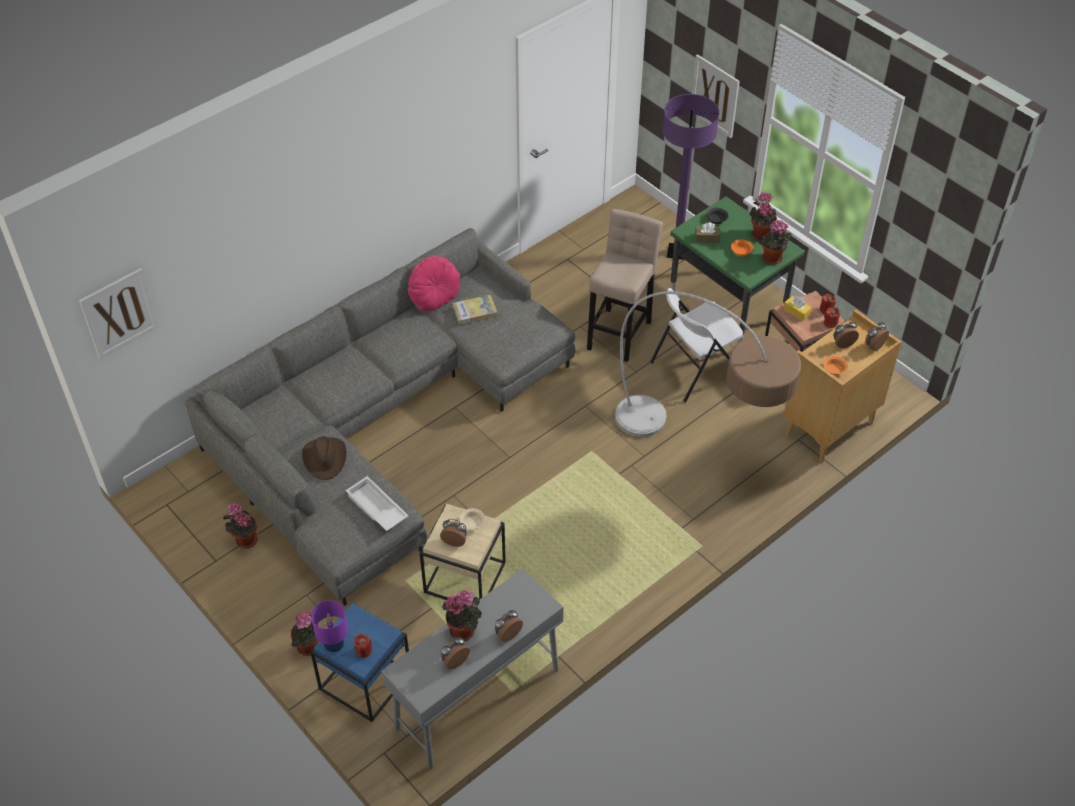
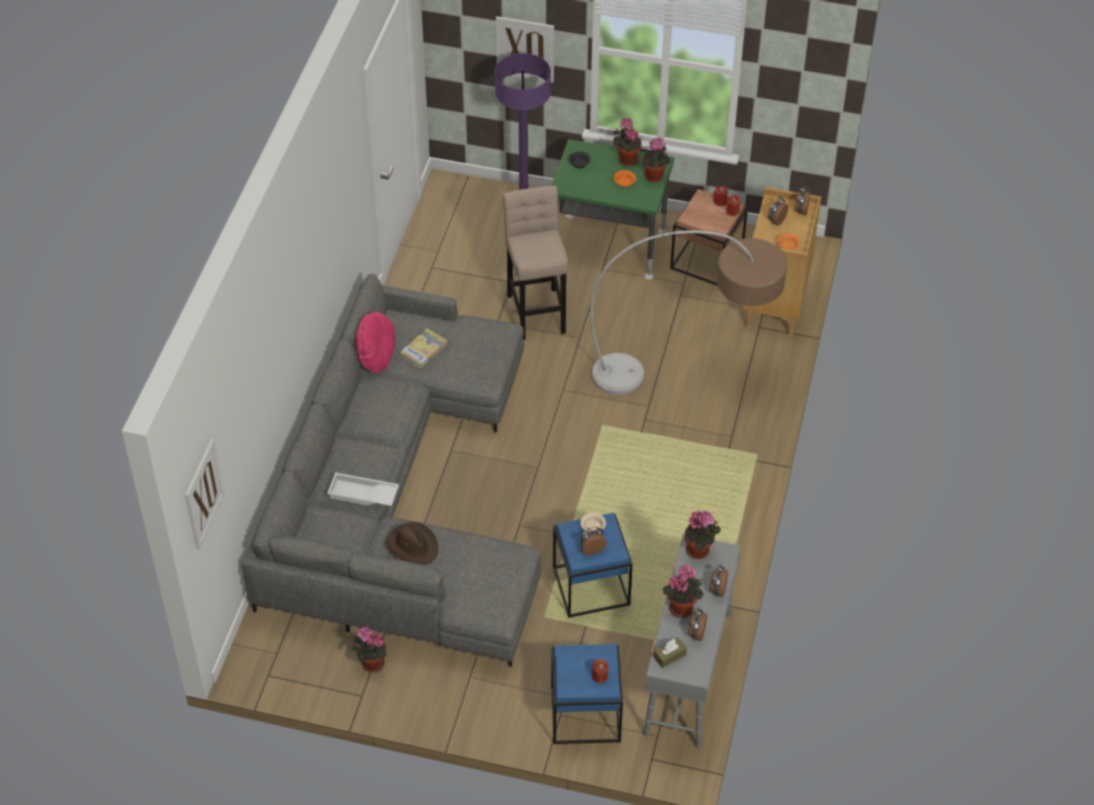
camera: 35 degrees left, 0 degrees up
(309, 648) = (514, 717): potted plant -> potted plant (700, 551)
(334, 645) = (571, 686): purple table lamp -> none
(376, 508) = (496, 562): white tray -> white tray (362, 495)
(464, 578) = (590, 587): beige side table -> blue side table
(696, 368) = (628, 309): white chair -> none
(707, 238) = (585, 184): brown tissue box -> brown tissue box (669, 656)
(796, 312) = (698, 215): yellow tissue box -> none

